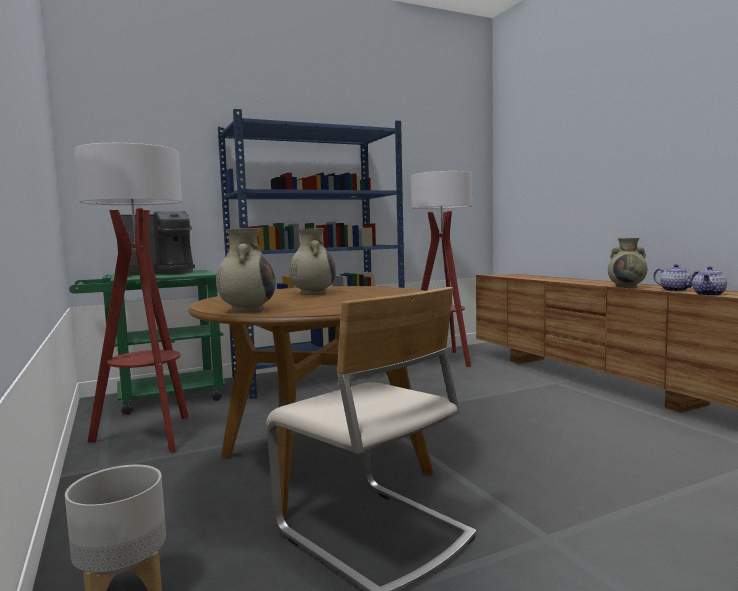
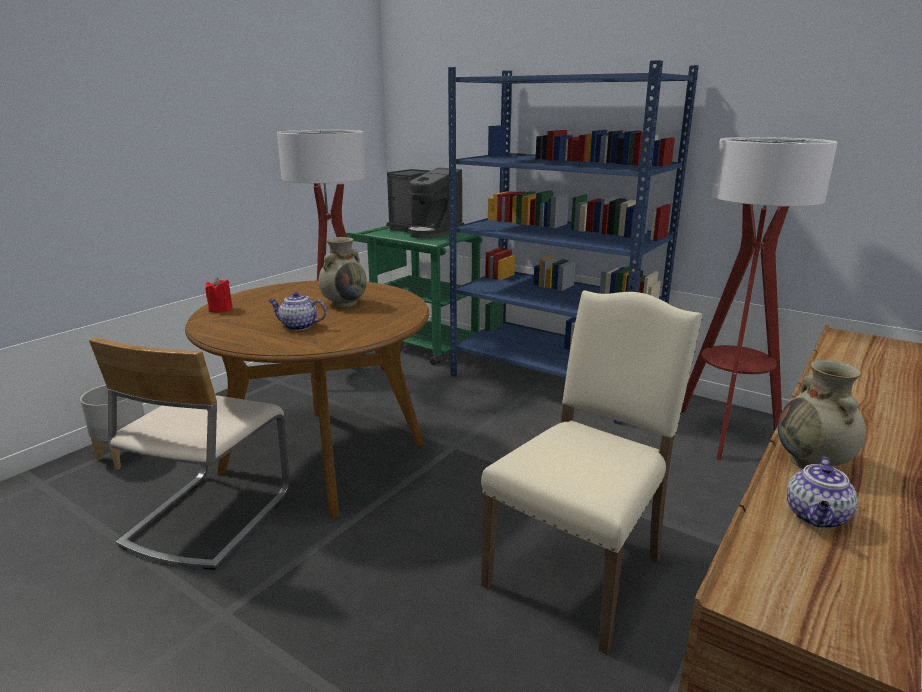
camera: 60 degrees right, 15 degrees up
(247, 310) = (221, 309): beige vase -> red candle
(555, 414) = (580, 571): none -> beige chair
(709, 294) = (775, 558): teapot -> teapot (298, 326)

